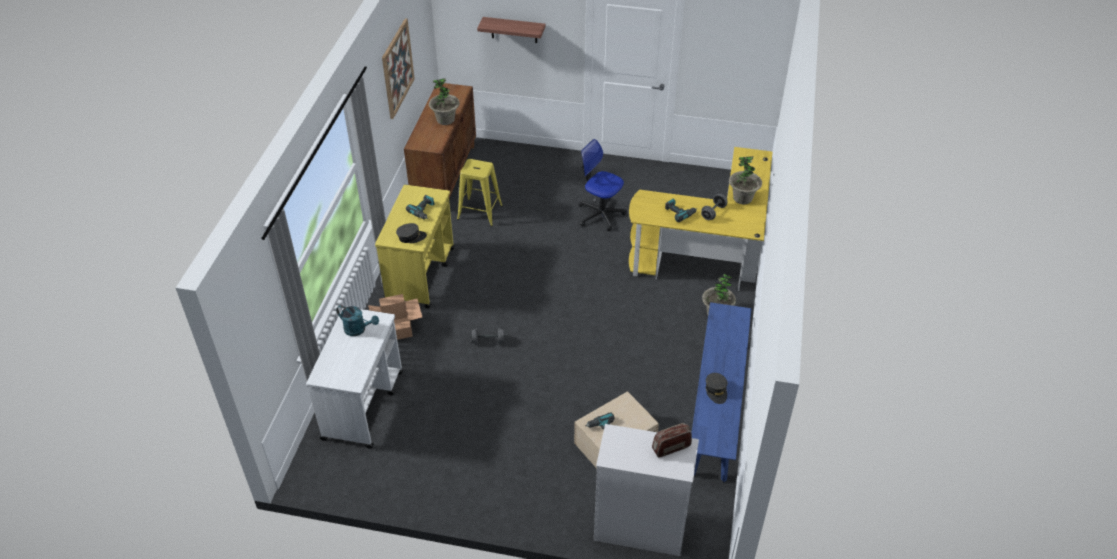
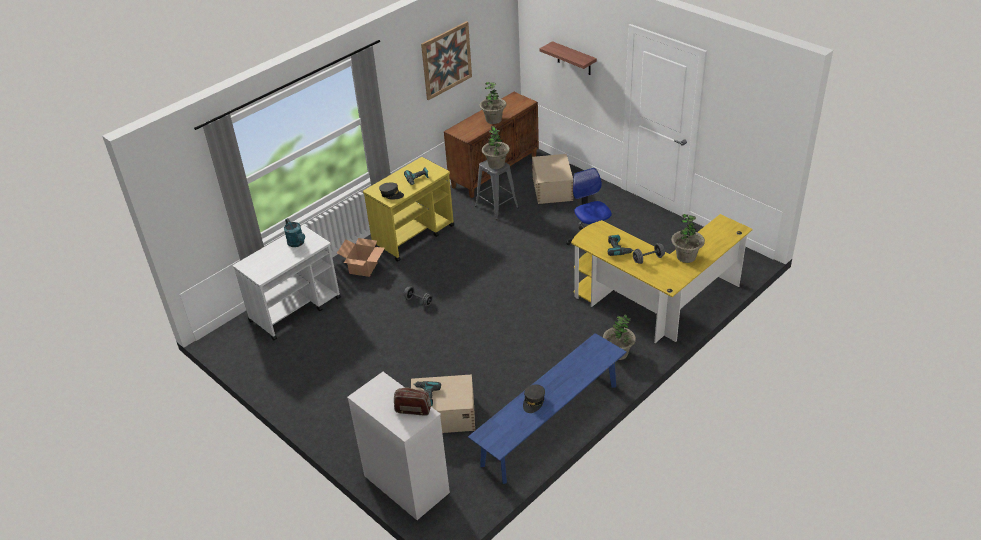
camera: 35 degrees right, 5 degrees down
(479, 167) = (496, 164): none -> potted plant
(480, 212) = (496, 207): yellow stool -> grey stool
(518, 173) = (552, 188): none -> beige storage box

